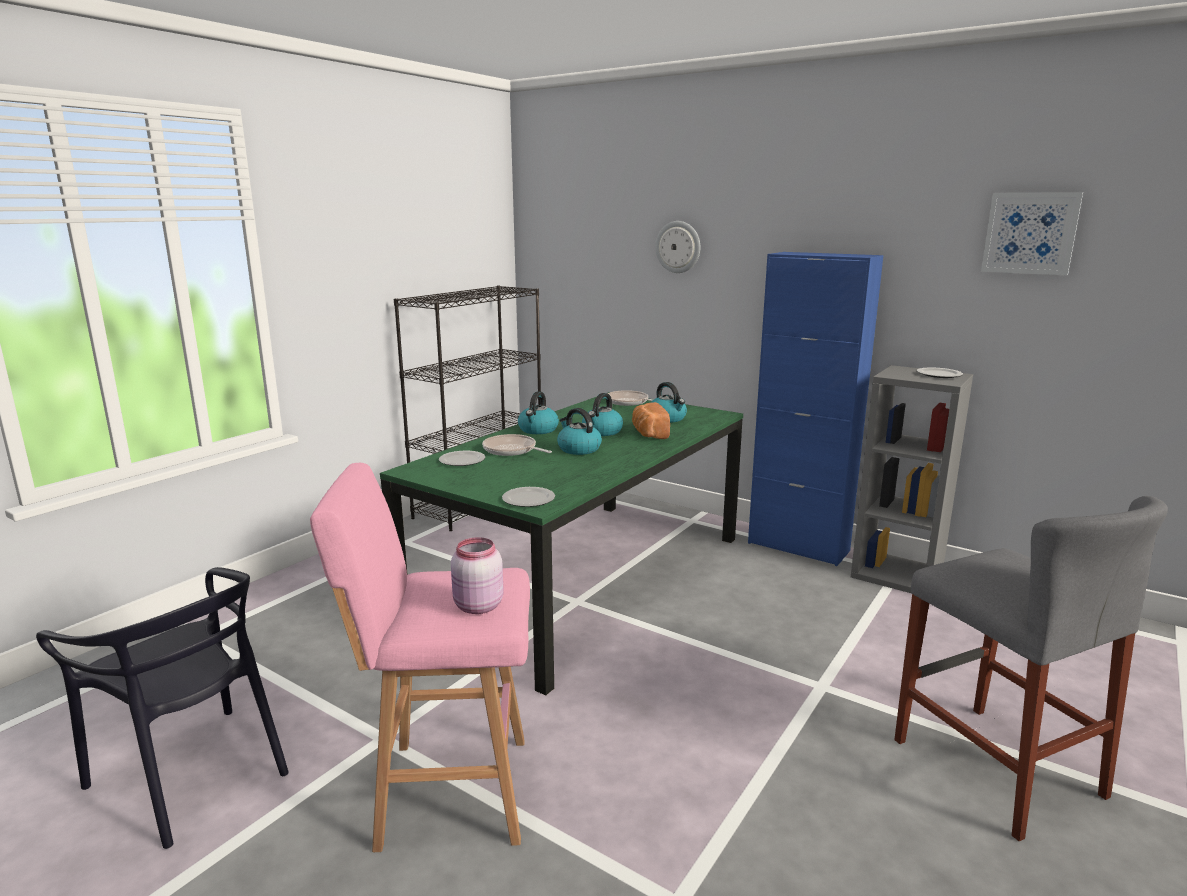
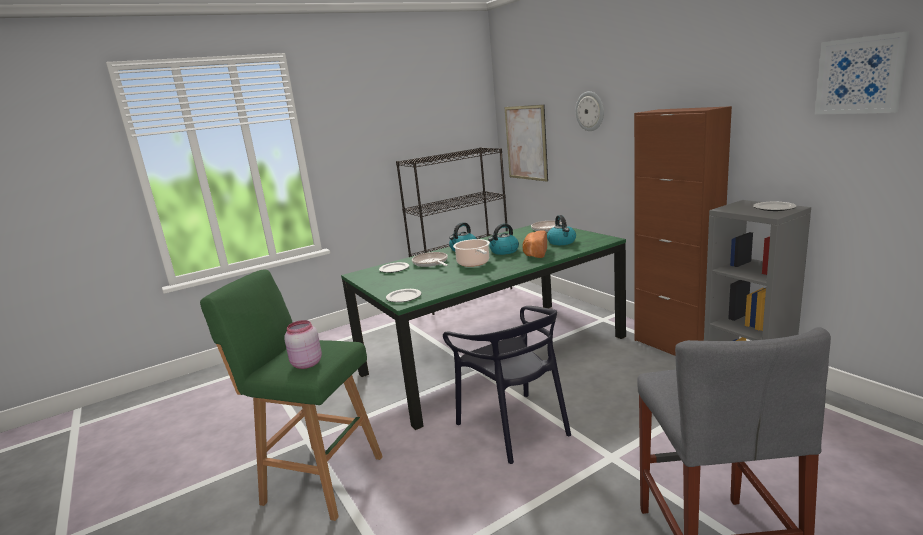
camera: 25 degrees right, 0 degrees up
(192, 775) = (209, 442): black chair -> black chair (514, 427)
(448, 791) = (320, 479): pink stool -> green stool
(567, 283) = (526, 143): none -> picture
(578, 449) = (474, 263): kettle -> cooking pot
(798, 547) = (674, 347): blue cabinet -> brown cabinet

